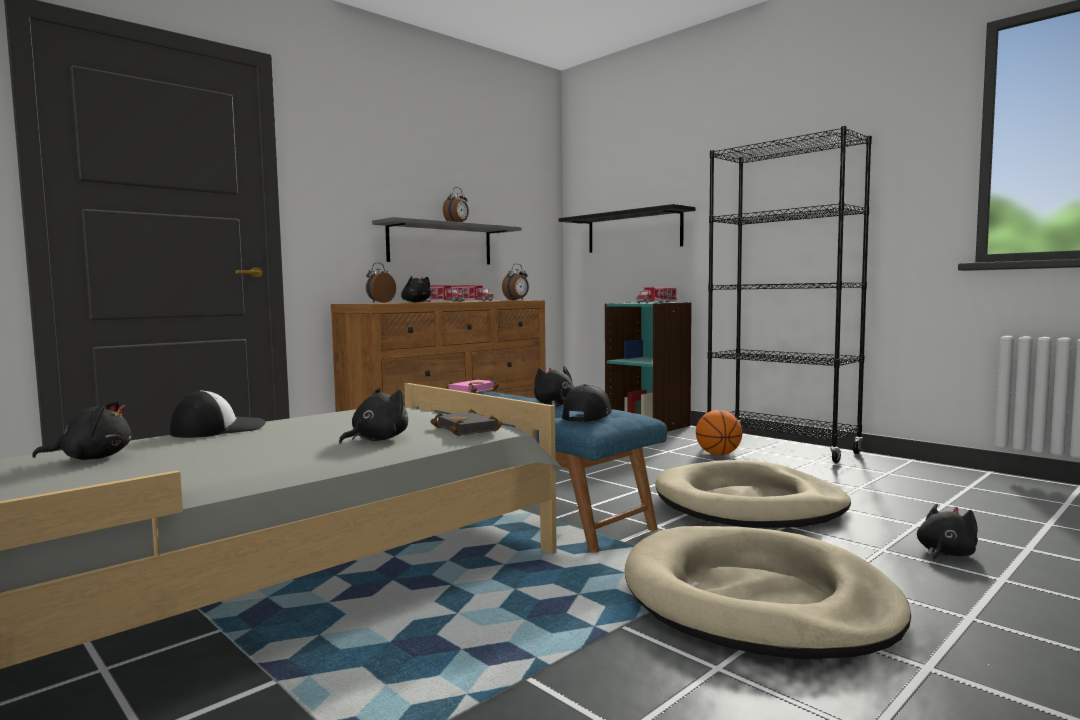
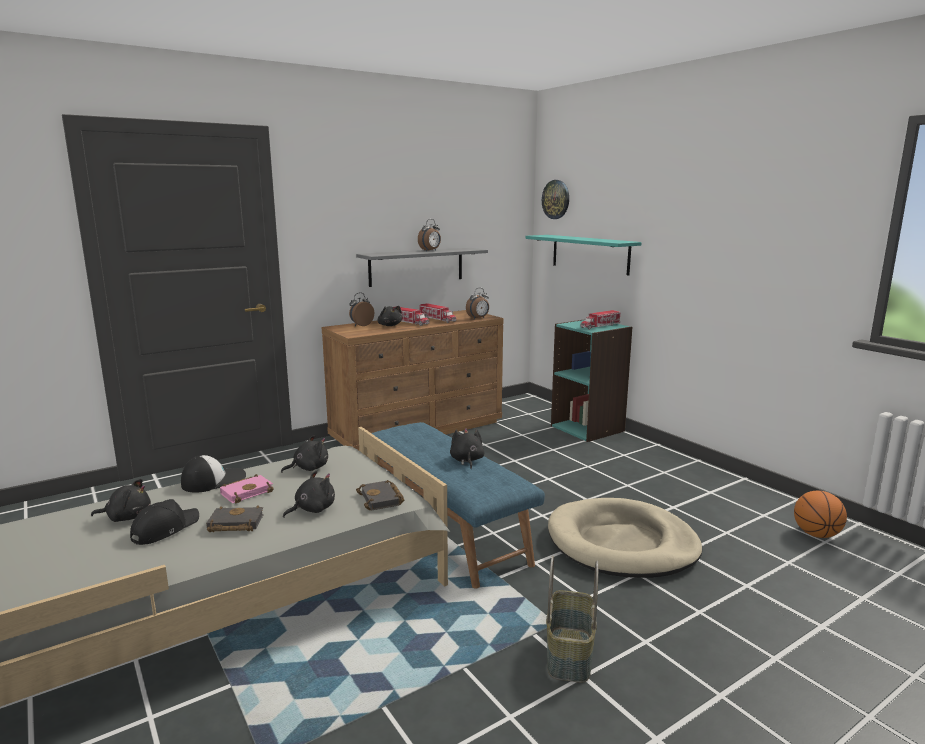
camera: 10 degrees right, 10 degrees up
(266, 454) = (234, 524): none -> black book
(472, 390) = (415, 426): pink book -> pink book (247, 491)
(587, 416) = (480, 484): black cap -> black cap (164, 529)
(589, 180) = (556, 199): none -> wall clock
(633, 231) = (590, 254): black shelf -> turquoise shelf
(718, 454) = (629, 475): basketball -> basketball (816, 534)
(756, 600) = (570, 655): beige dog bed -> basket
(781, 447) = (689, 470): black bookcase -> none
(945, 554) = (747, 623): black plush toy -> black plush toy (308, 468)

